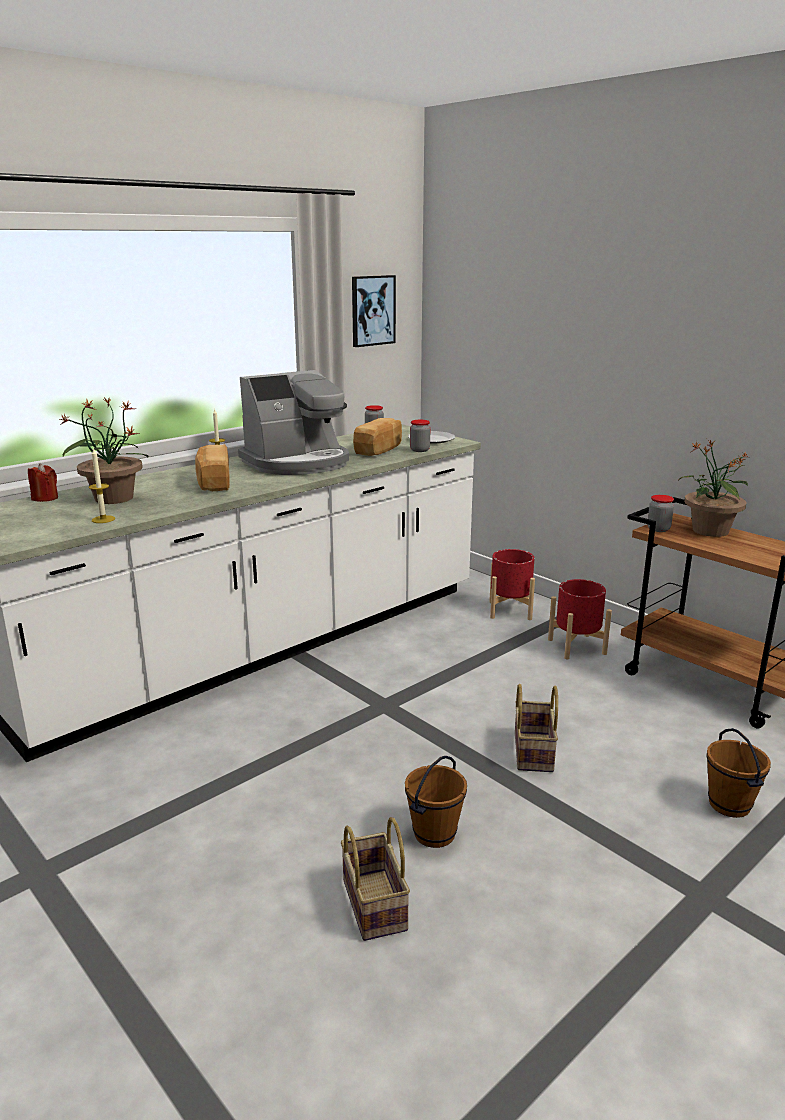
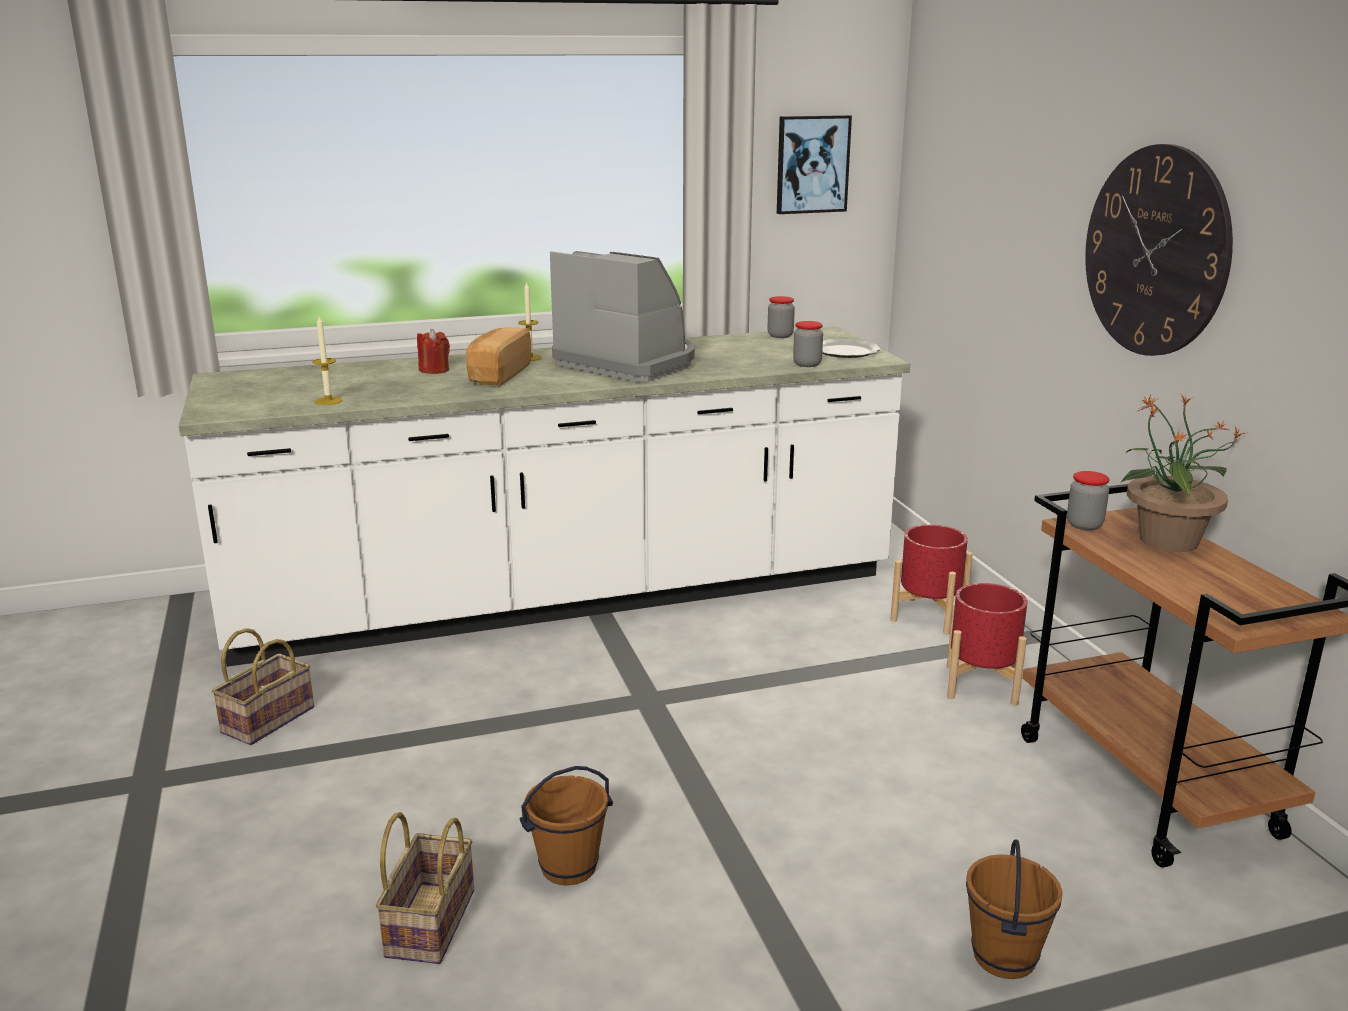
camera: 25 degrees right, 0 degrees up
(45, 498) = (306, 370): red candle -> red candle (434, 370)
(113, 498) = (370, 378): potted plant -> none
(298, 463) = (628, 362): coffee machine -> coffee machine turned 135 degrees counterclockwise
(380, 450) = (755, 358): bread -> none
(531, 751) = (784, 805): basket -> basket (268, 718)
(663, 353) = (1155, 251): none -> wall clock

